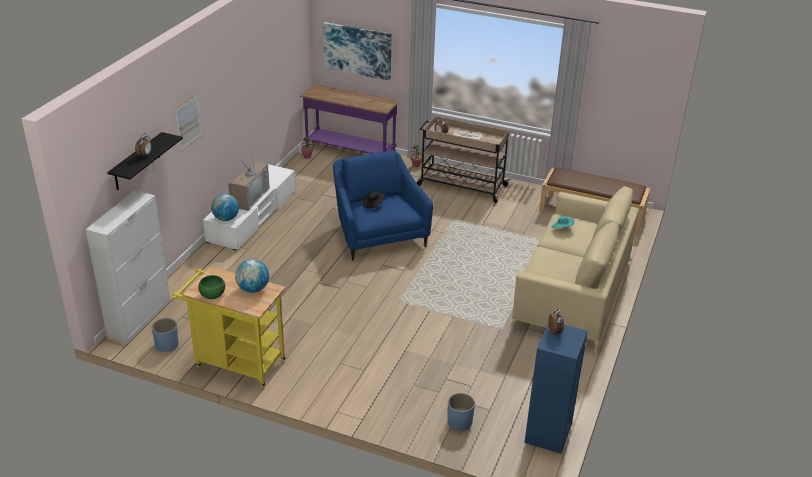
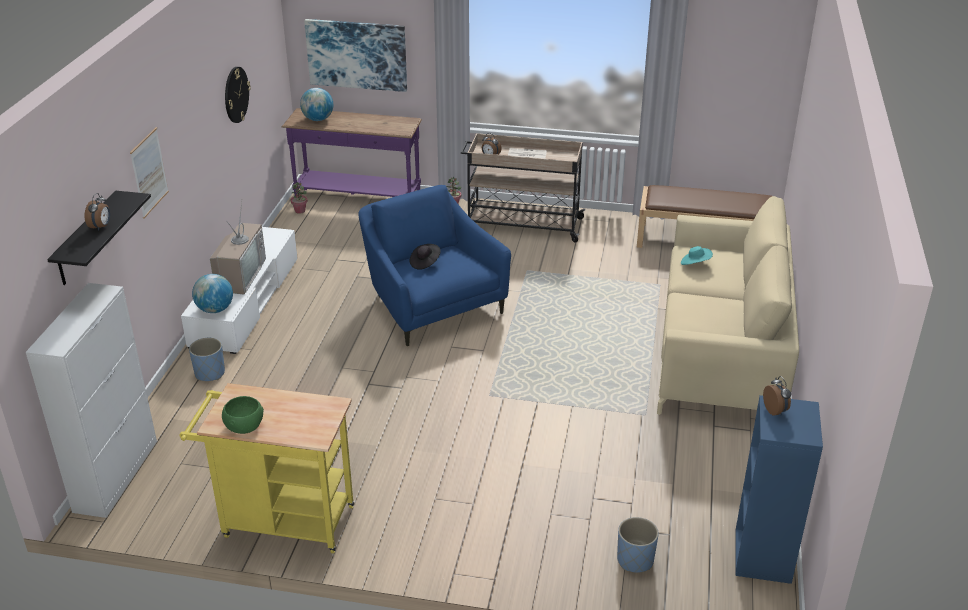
camera: 10 degrees left, 0 degrees up
(167, 345) = (169, 510): blue planter -> blue planter (210, 373)
(253, 289) = (304, 409): globe -> globe (318, 119)
(263, 72) = (236, 94): none -> wall clock

